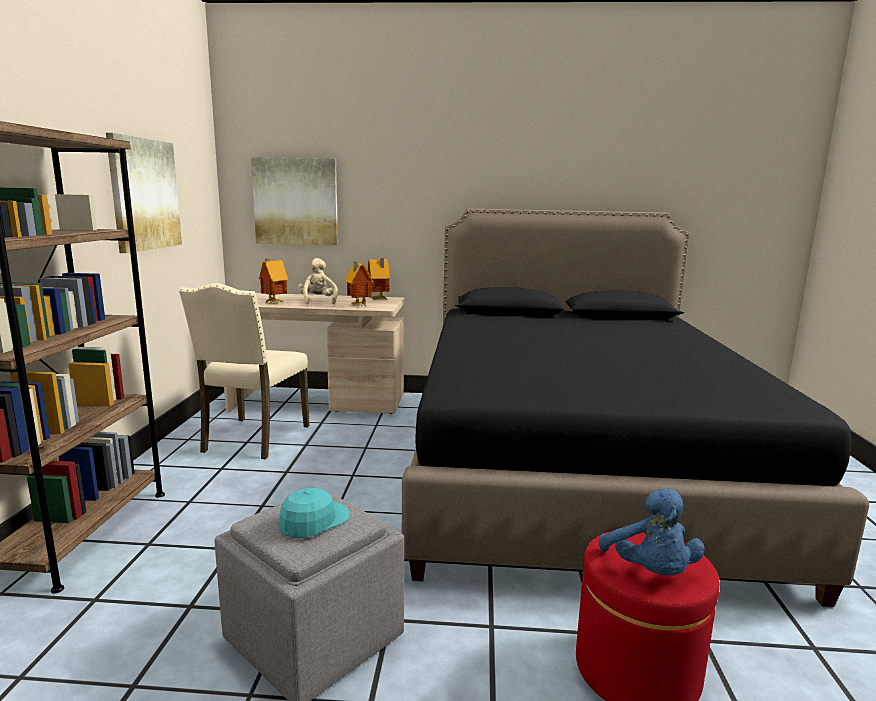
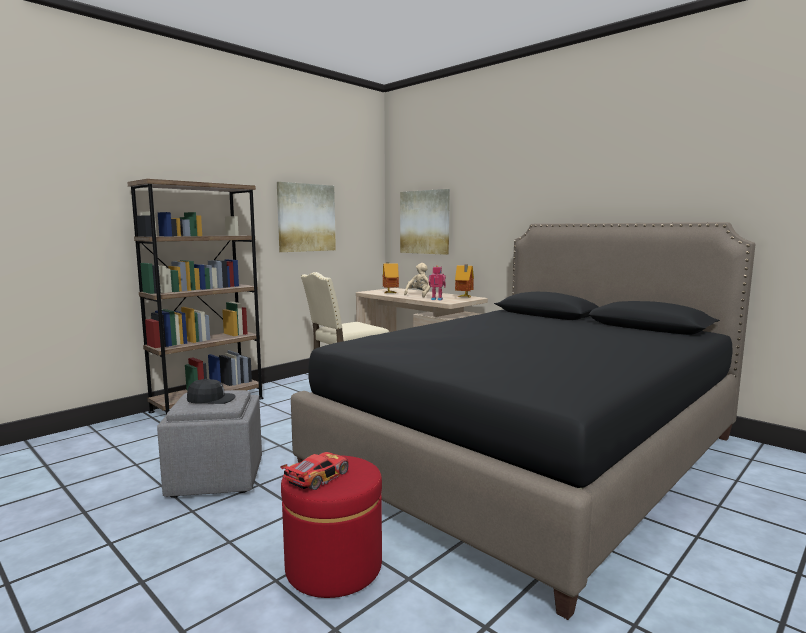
camera: 40 degrees right, 5 degrees down
(313, 521) = (211, 399): turquoise cap -> black cap
(358, 305) = (437, 299): toy house -> toy robot
(650, 572) = (317, 477): blue plush toy -> toy car

